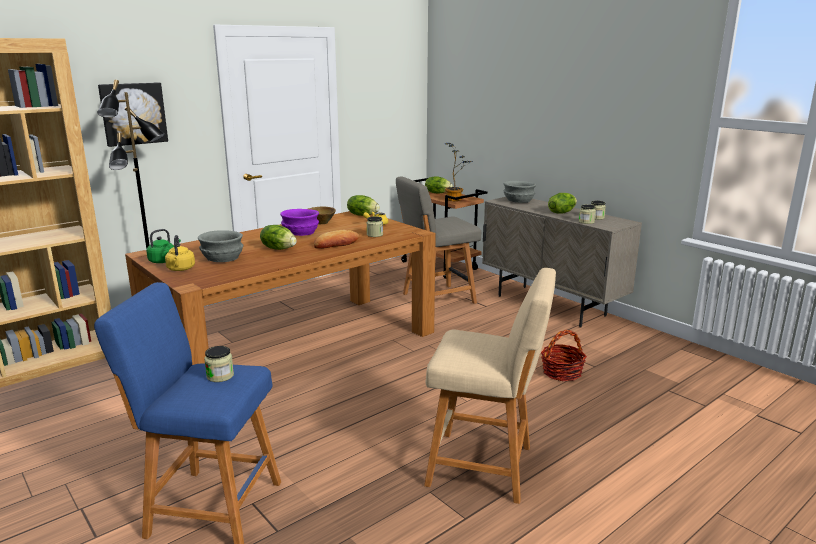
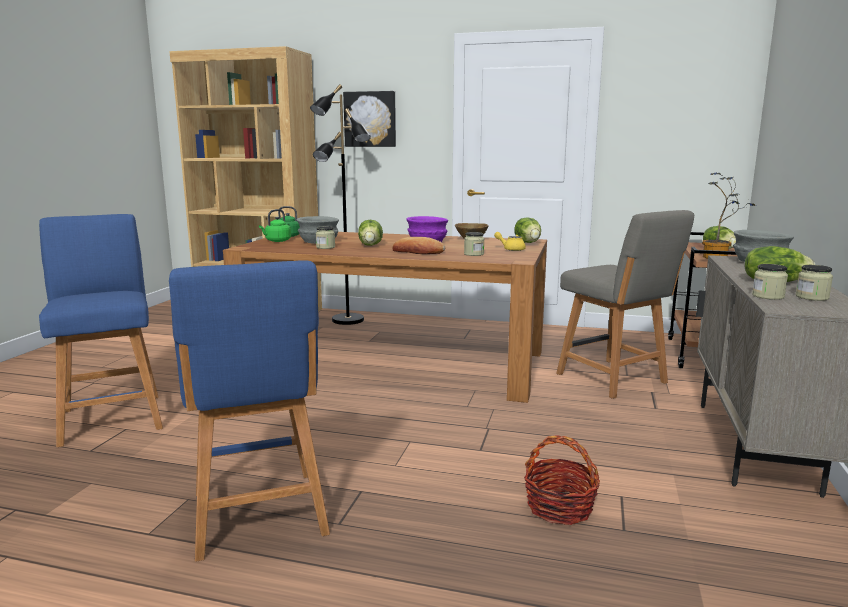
camera: 55 degrees right, 5 degrees down
(180, 269) = (277, 241): yellow kettle -> green kettle
(220, 376) = (104, 295): jar -> jar (325, 247)
(436, 299) = (614, 379): grey chair -> grey chair turned 150 degrees counterclockwise
(486, 467) = (259, 517): beige stool -> blue stool

